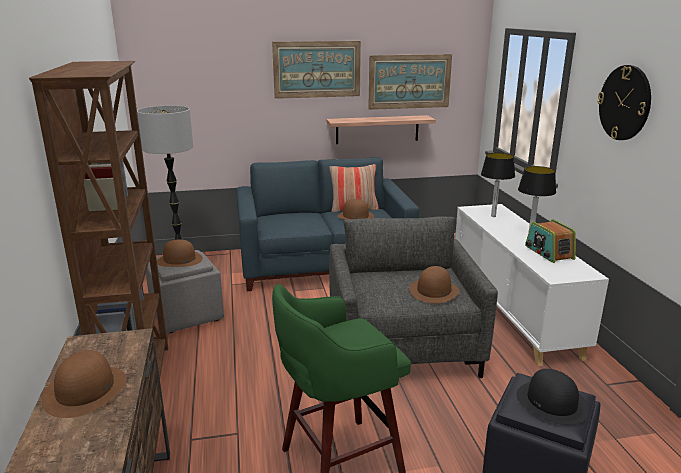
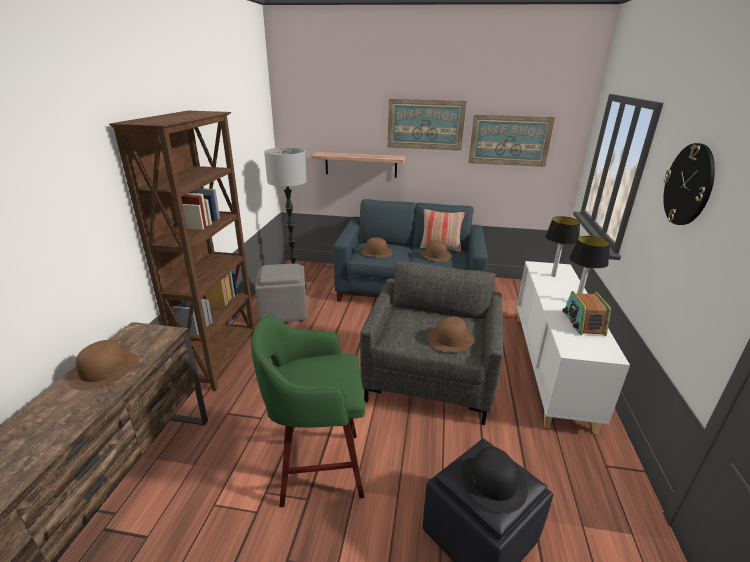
camera: 20 degrees right, 5 degrees up
(179, 260) = (279, 270): brown hat -> brown hat (376, 252)
(377, 129) = (475, 181): shelf -> shelf (361, 164)

